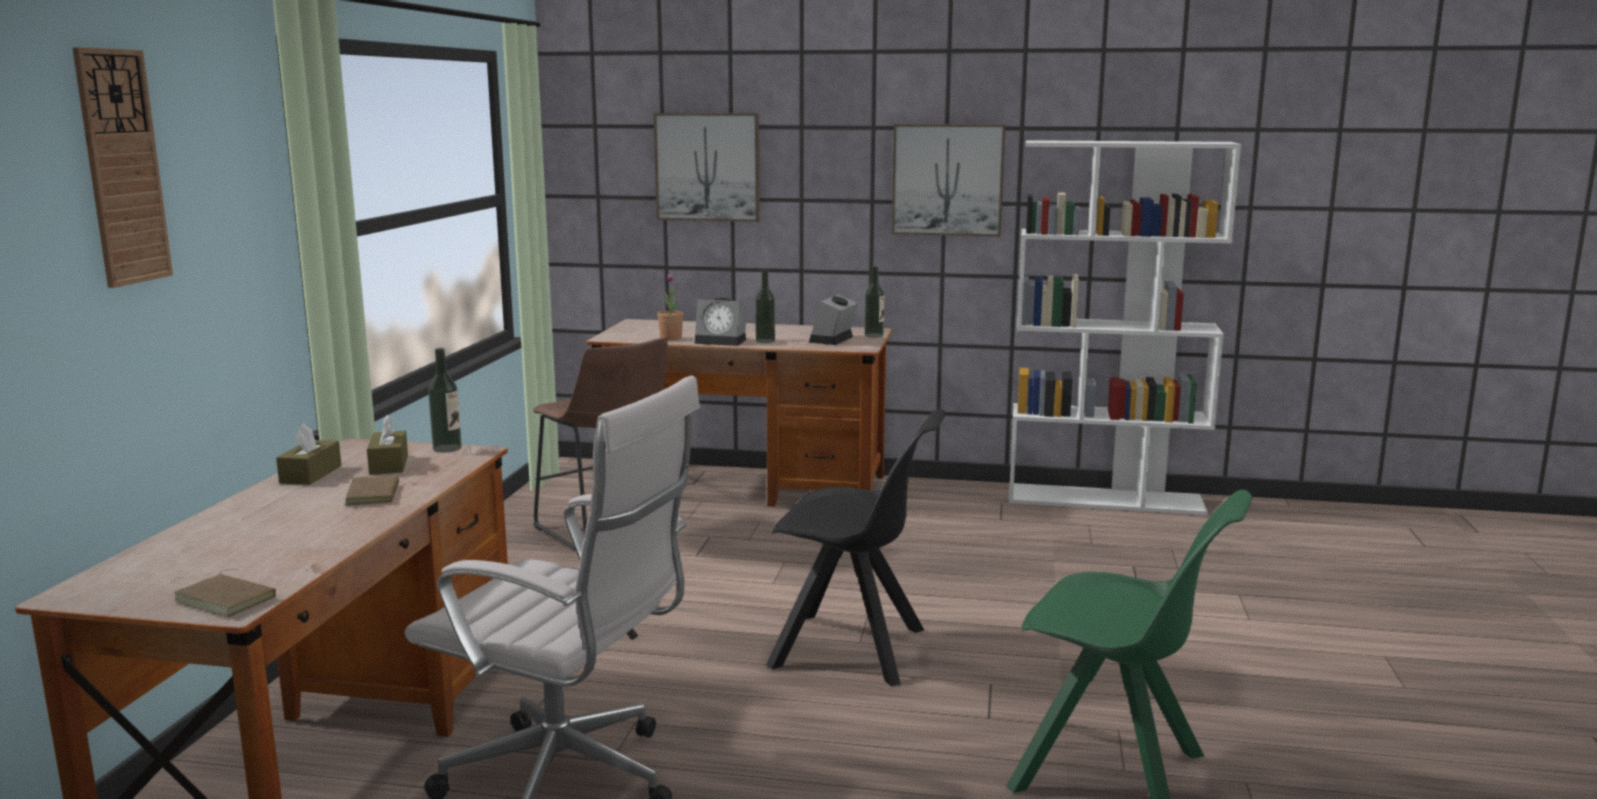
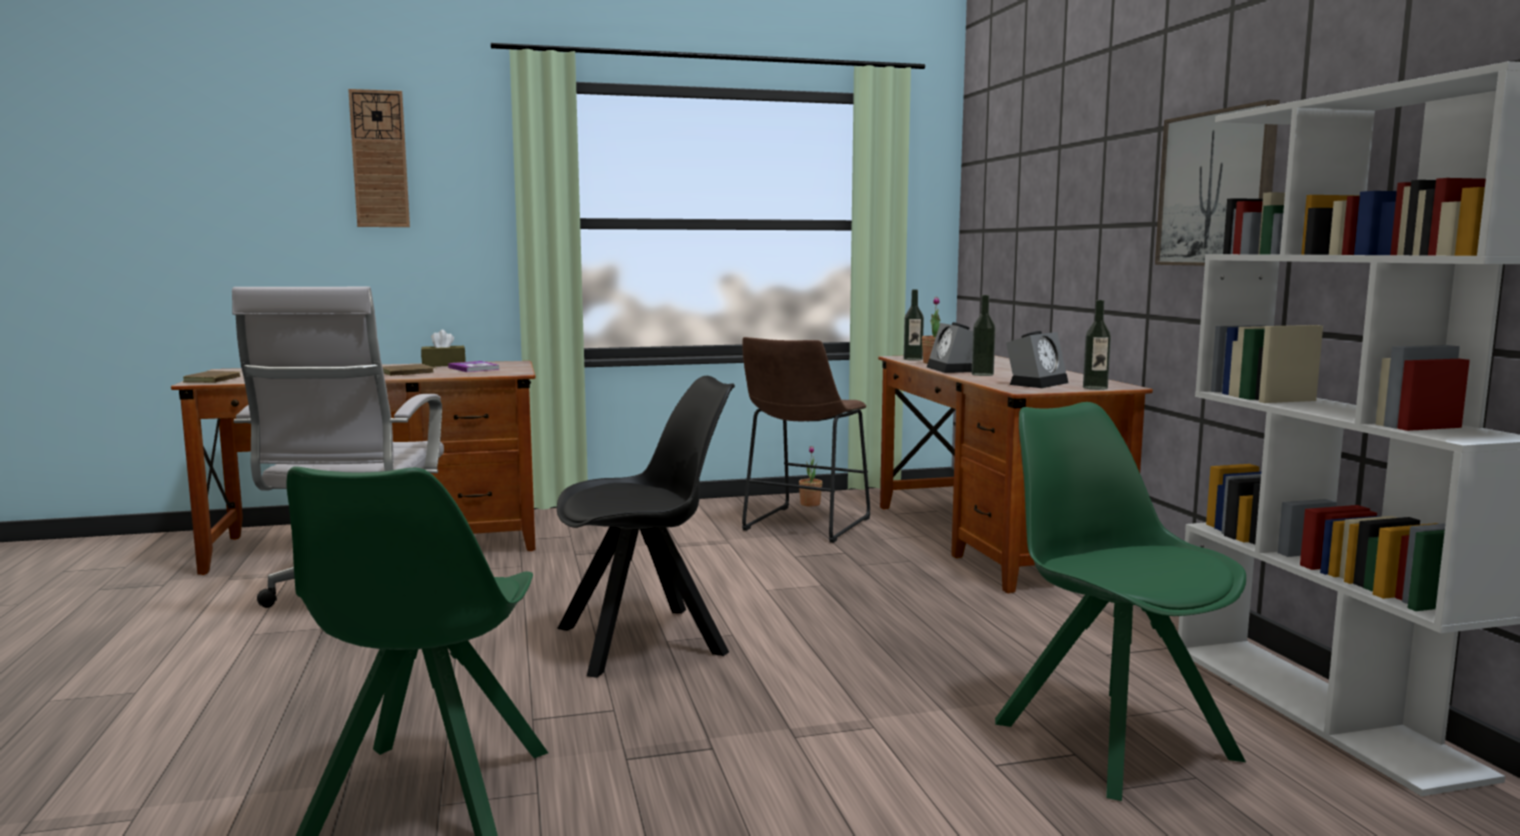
camera: 65 degrees right, 5 degrees down
(389, 464) = (474, 368): brown tissue box -> book
(447, 448) = (519, 370): bottle -> bottle (913, 359)
(540, 516) = (810, 504): none -> potted plant
(707, 167) = (1040, 193): picture -> none
(833, 340) = (1037, 383): alarm clock -> alarm clock turned 135 degrees clockwise
(853, 649) = (646, 641): black chair -> black chair turned 105 degrees counterclockwise
(1117, 552) = (1109, 738): none -> green chair

